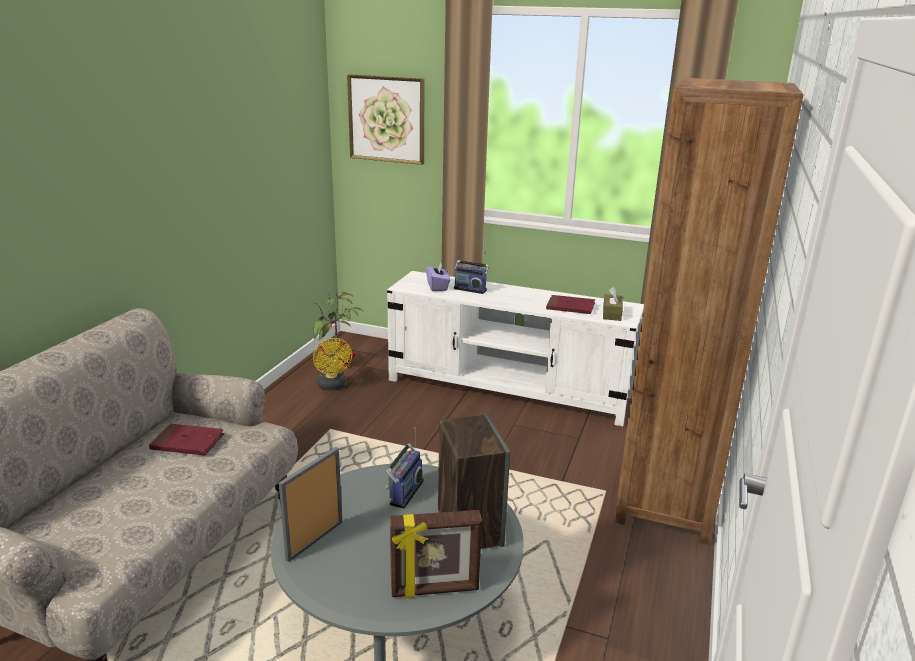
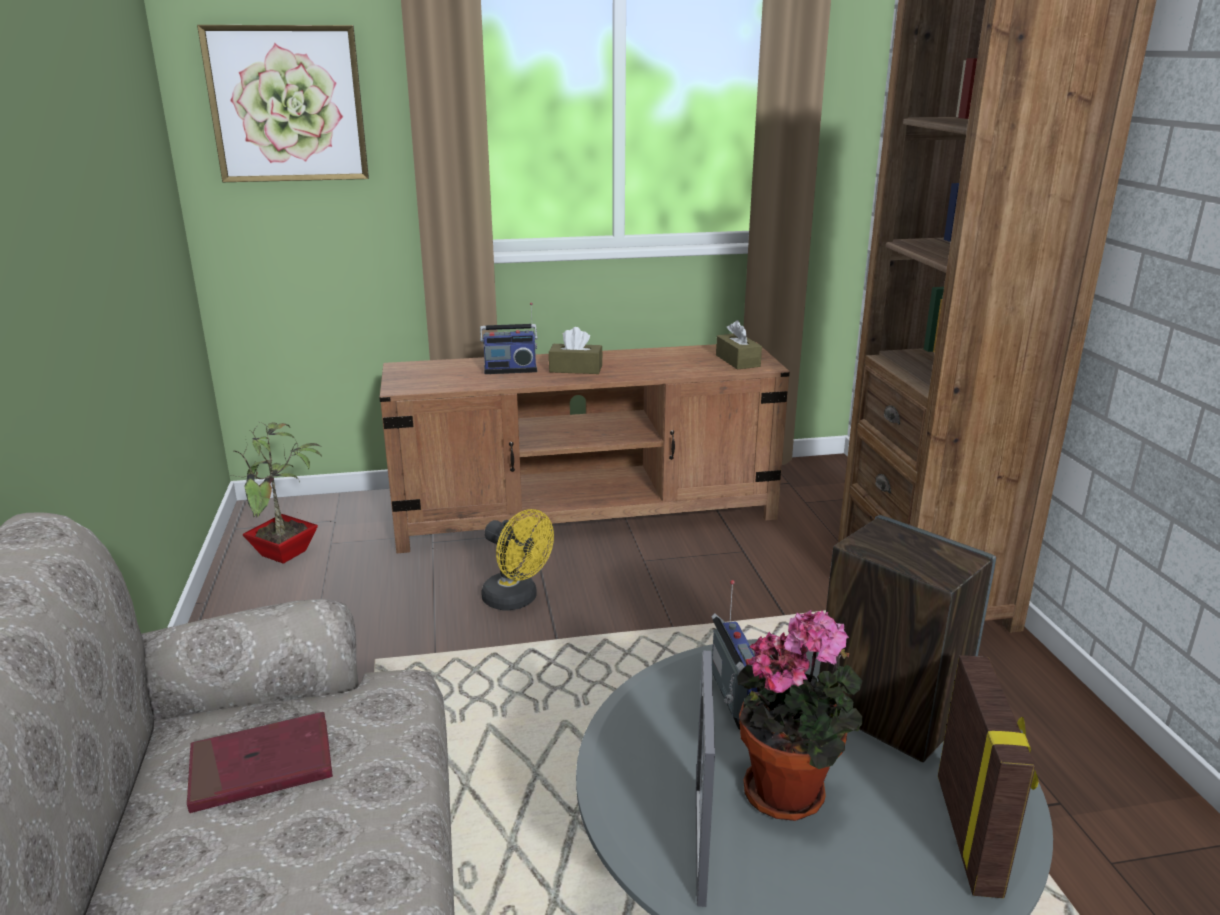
camera: 30 degrees left, 0 degrees up
(333, 386) = (311, 590): yellow fan -> yellow fan (516, 600)
(378, 539) = (791, 792): none -> potted plant
(435, 590) = (971, 835): picture frame -> picture frame turned 45 degrees counterclockwise
(437, 287) = (456, 376): purple tissue box -> none
(507, 297) = (575, 369): none -> brown tissue box
(509, 388) = (587, 513): white tv stand -> brown tv stand
(570, 307) = (677, 364): red book -> none

